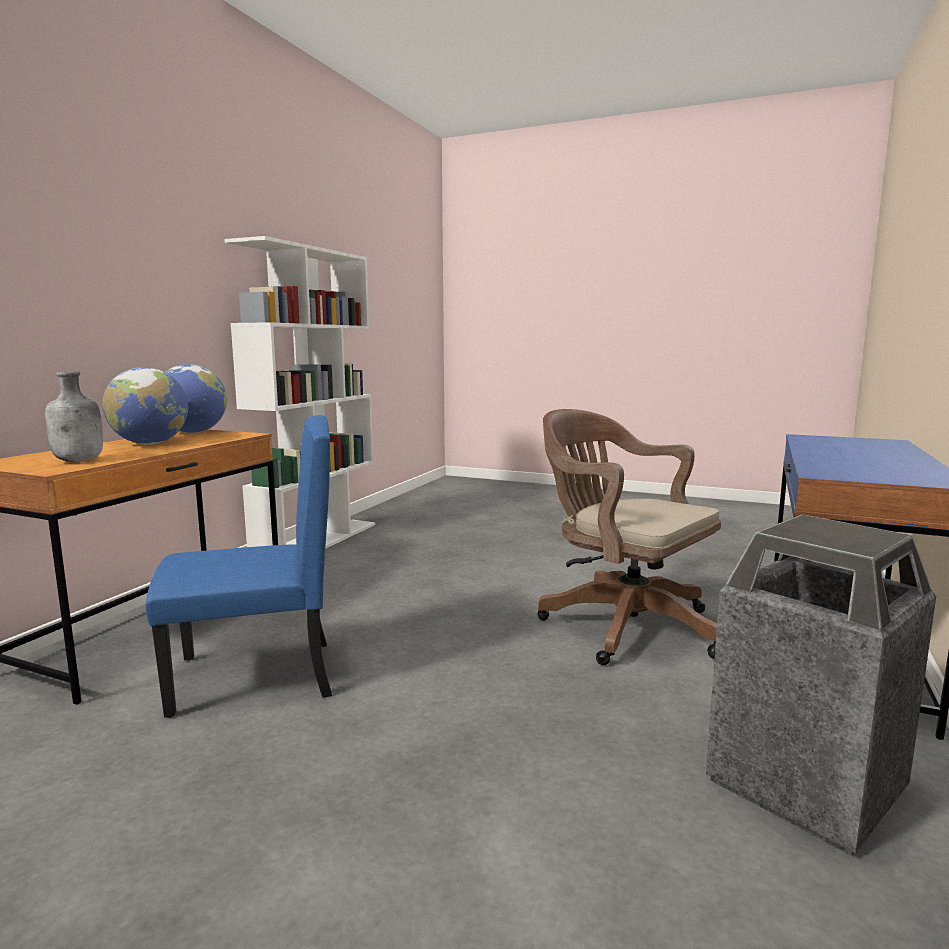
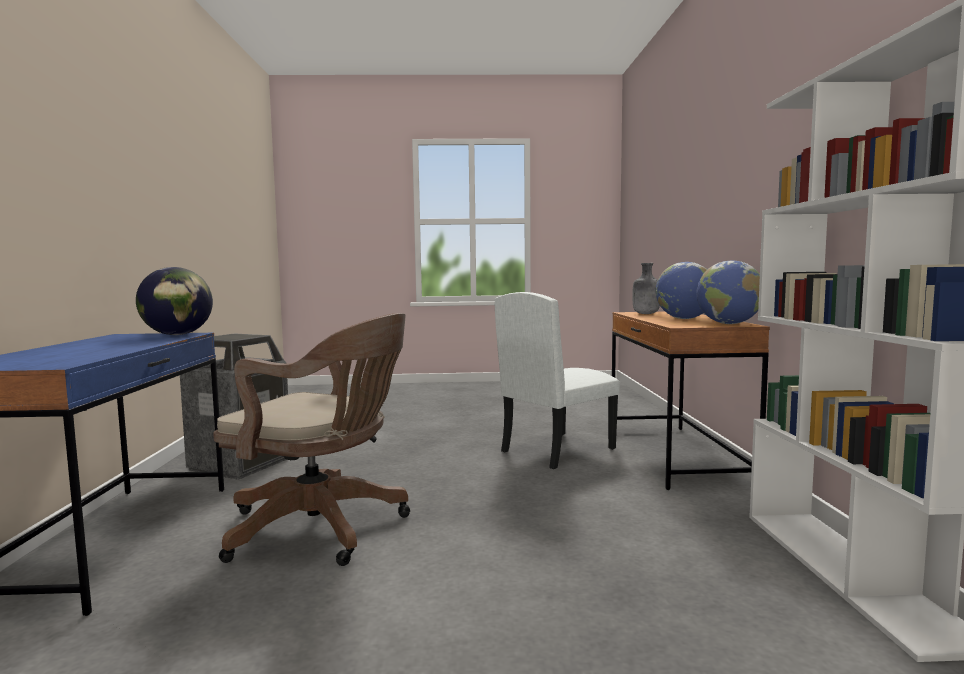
camera: 155 degrees right, 5 degrees down
(254, 677) = (557, 450): blue chair -> white chair
(837, 473) = (177, 334): none -> globe

